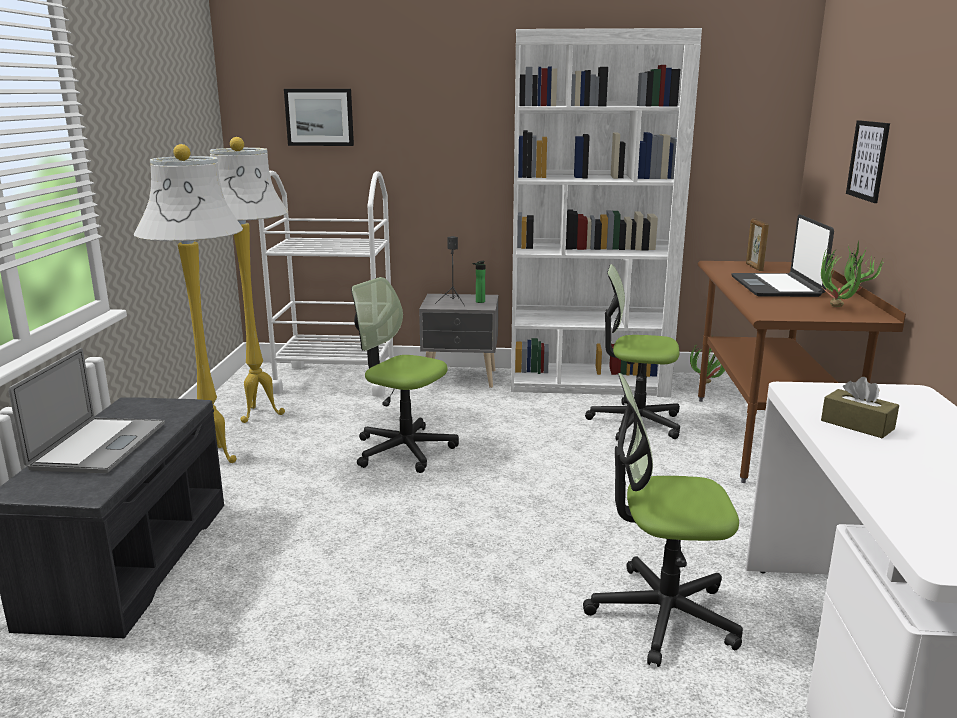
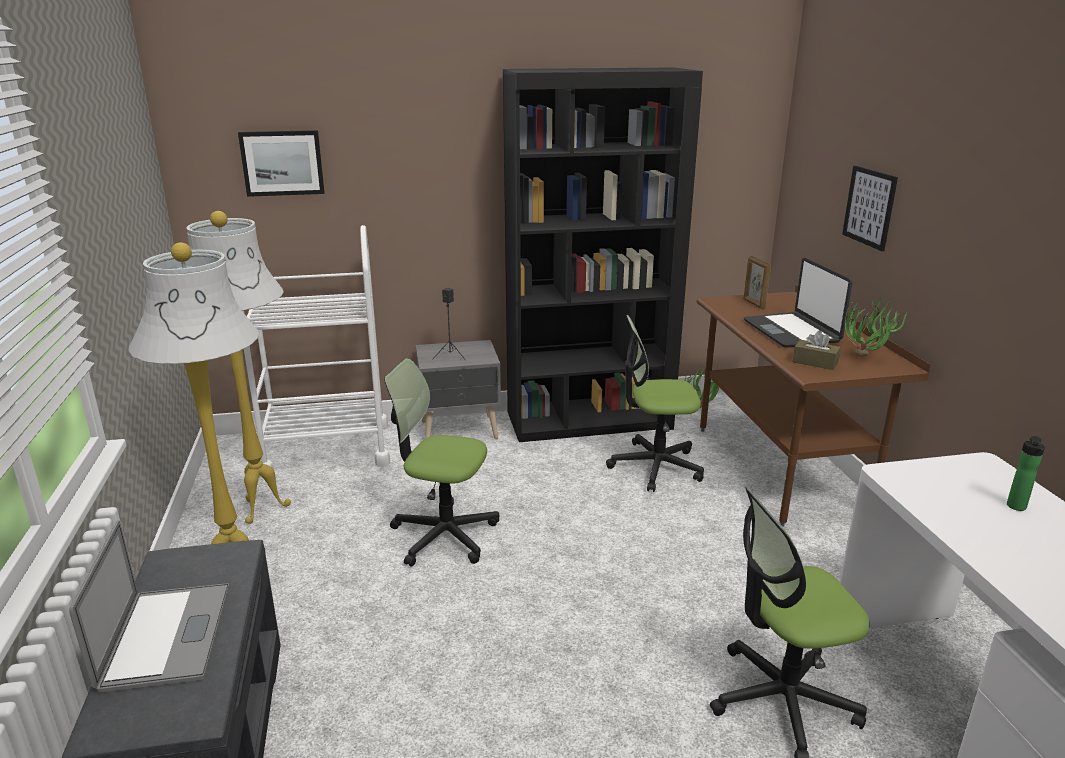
camera: 15 degrees left, 5 degrees up
(479, 302) = (477, 353): bottle -> bottle (1016, 507)
(589, 382) = (589, 420): white bookcase -> black bookcase
(857, 425) = (970, 517): brown tissue box -> brown tissue box (815, 362)

